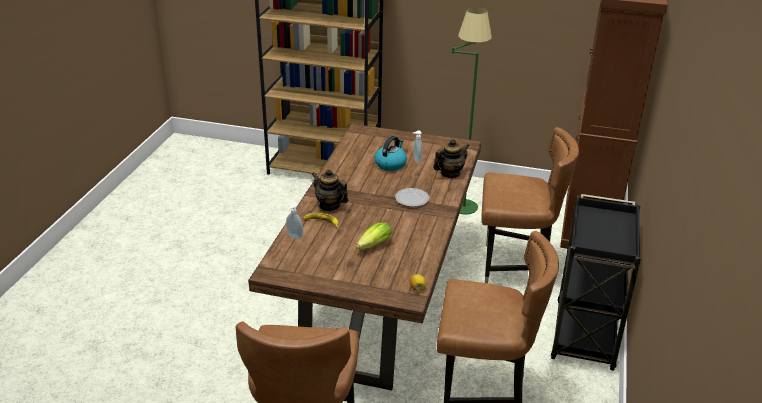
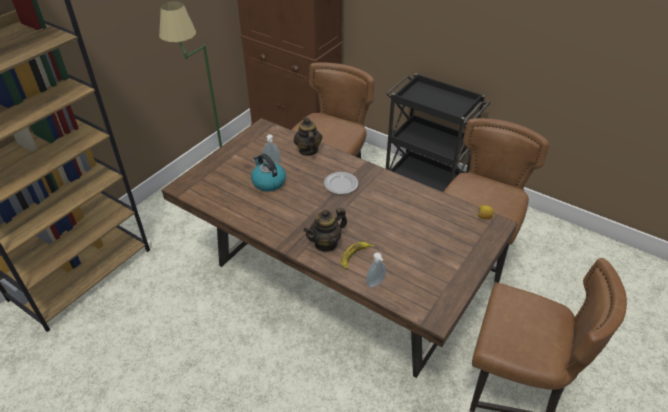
camera: 70 degrees left, 10 degrees up
(372, 246) = (411, 229): lettuce -> none

